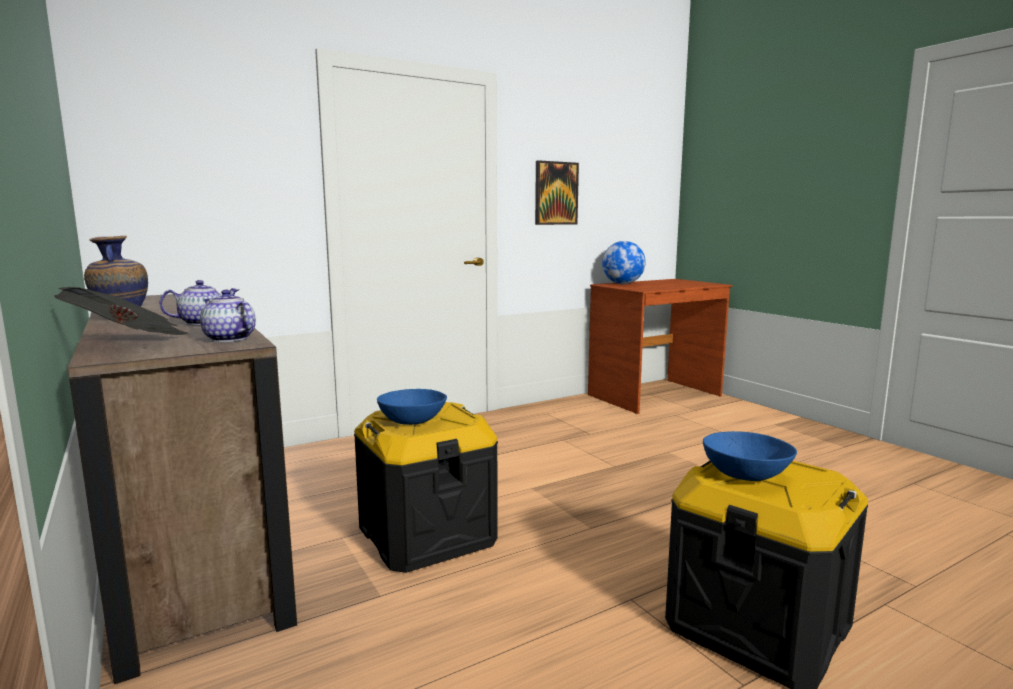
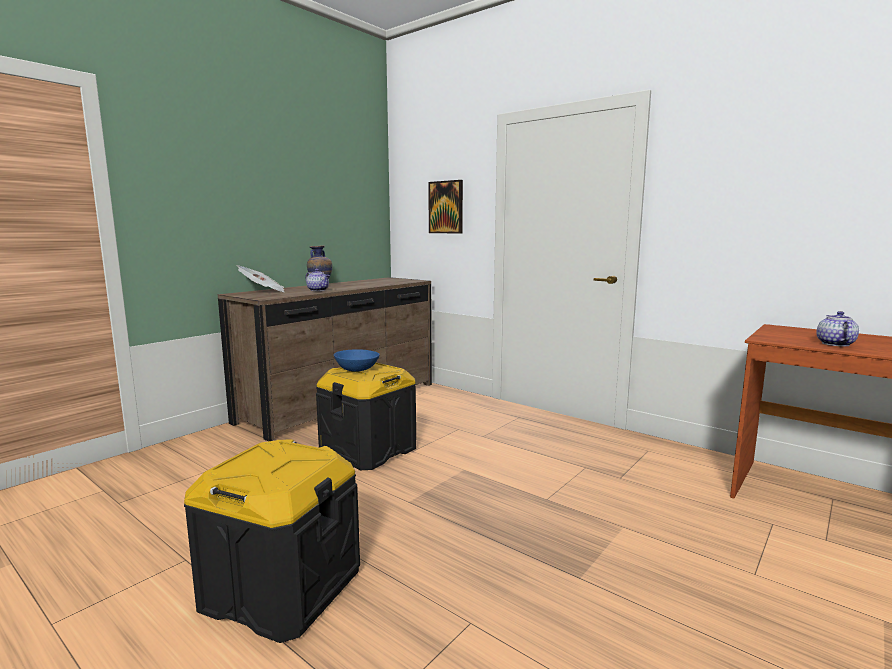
camera: 70 degrees right, 0 degrees up
(228, 339) = (274, 296): teapot -> teapot (834, 344)
(556, 193) = (723, 209): picture -> picture (446, 207)
(623, 284) = (805, 331): globe -> none
(747, 474) = (274, 455): blue bowl -> none

